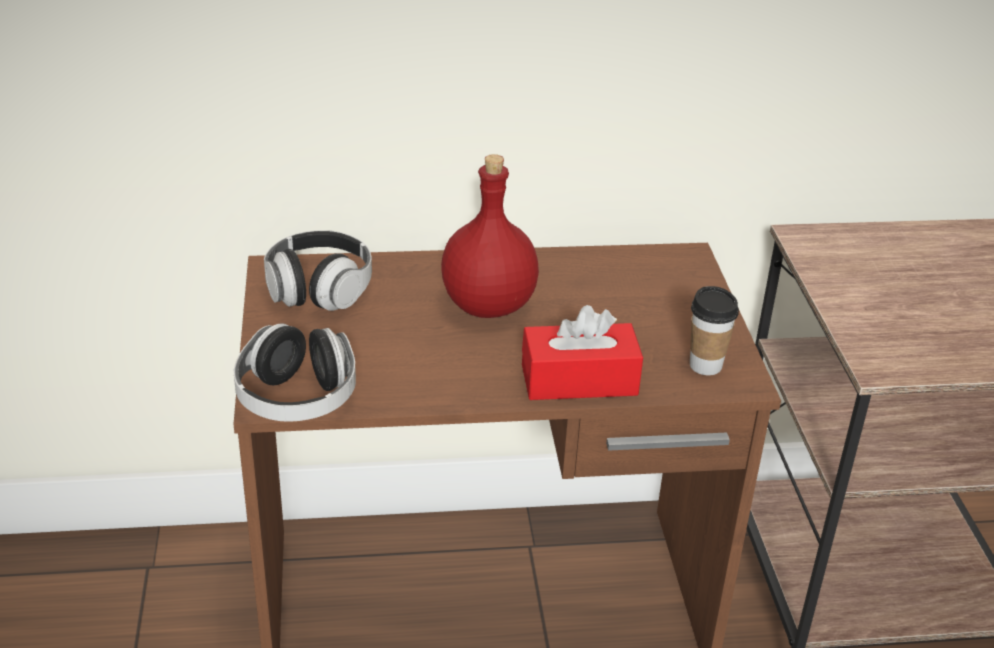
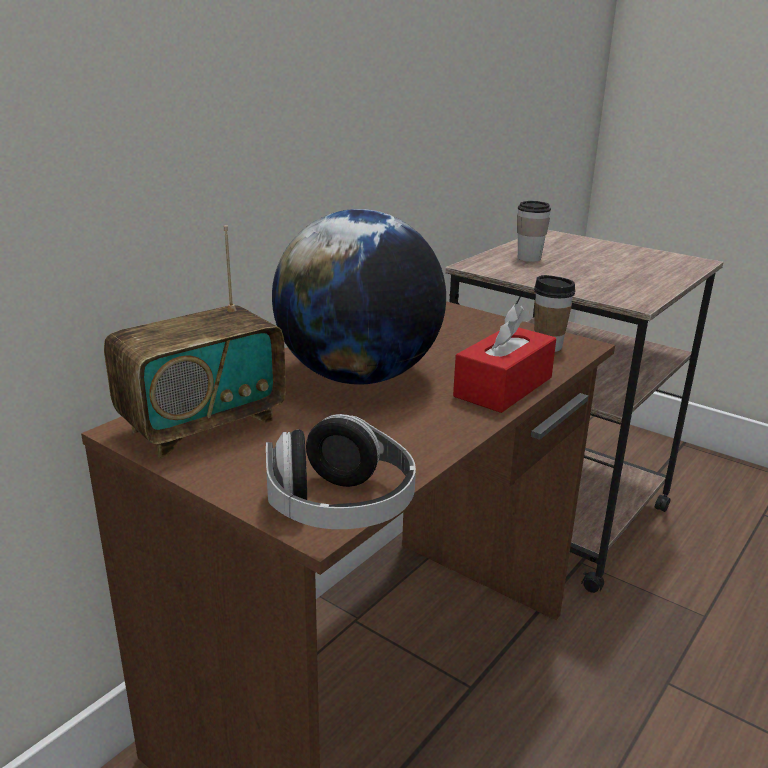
camera: 45 degrees left, 10 degrees down
(319, 289) = (202, 425): headphones -> radio
(488, 307) = (359, 376): red bottle -> globe
(892, 254) = (529, 258): none -> cup

